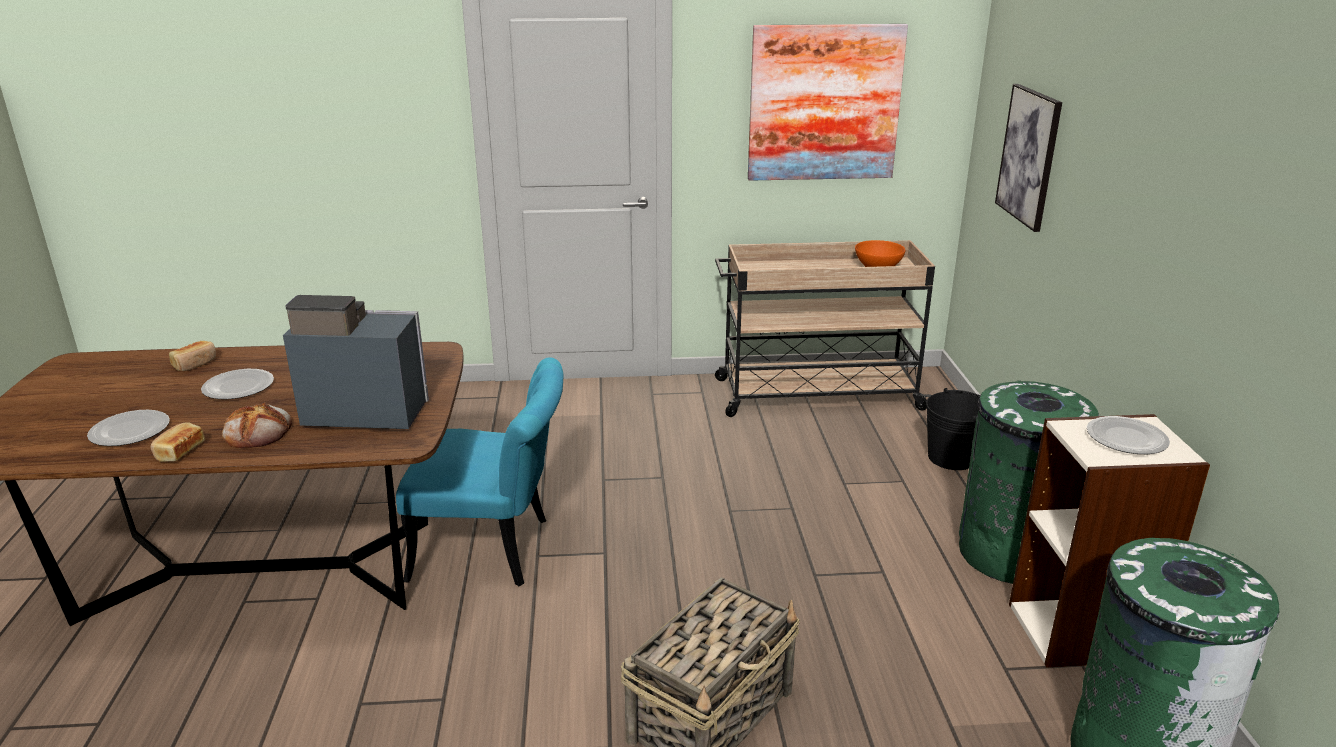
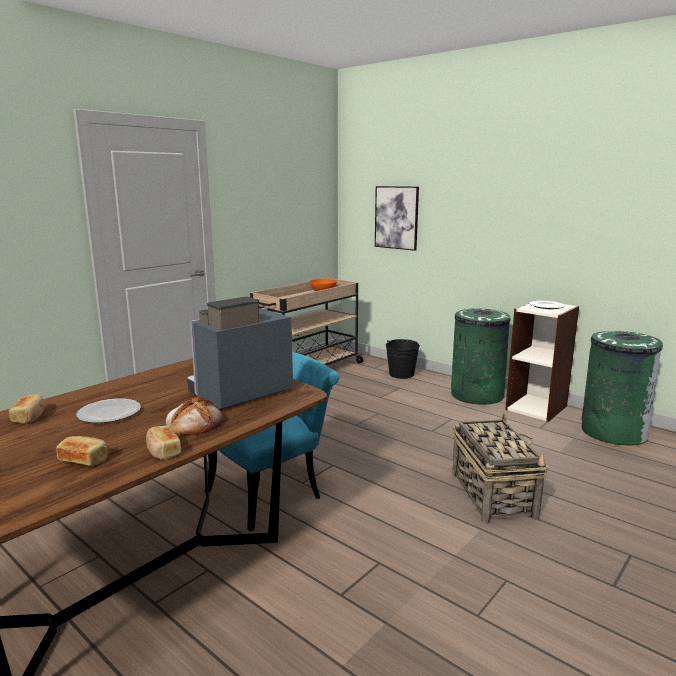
camera: 45 degrees left, 10 degrees down
(131, 431) = (84, 460): plate -> bread
(824, 103) = (280, 205): picture -> none

